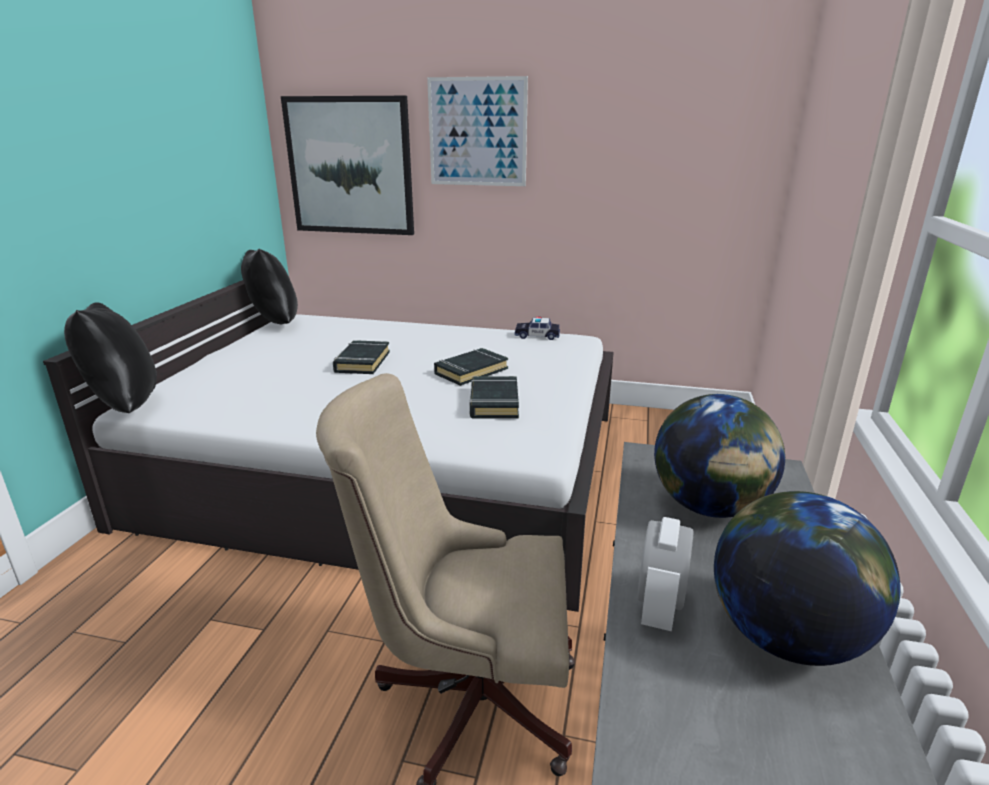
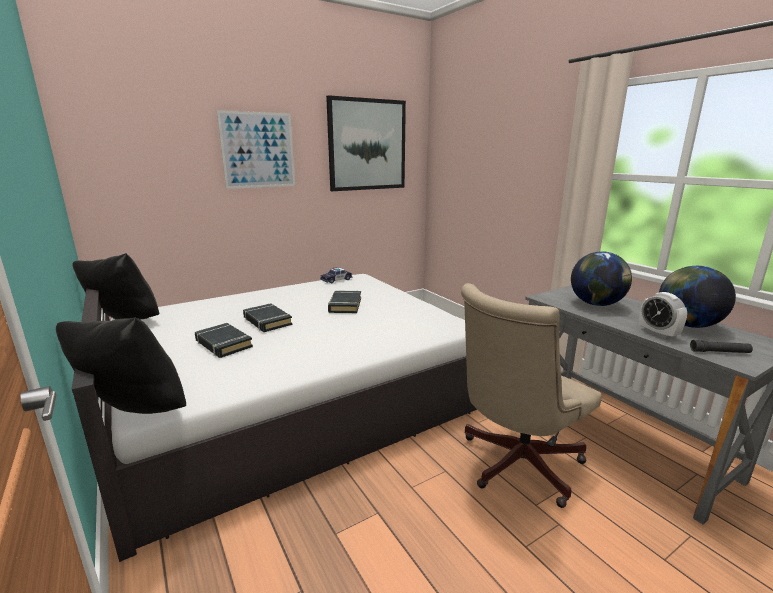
camera: 45 degrees left, 5 degrees down
(350, 166) = (149, 179): picture -> picture (367, 145)
(494, 402) = (394, 313): black book -> black book (223, 344)
(674, 713) = (719, 352): none -> black flashlight

